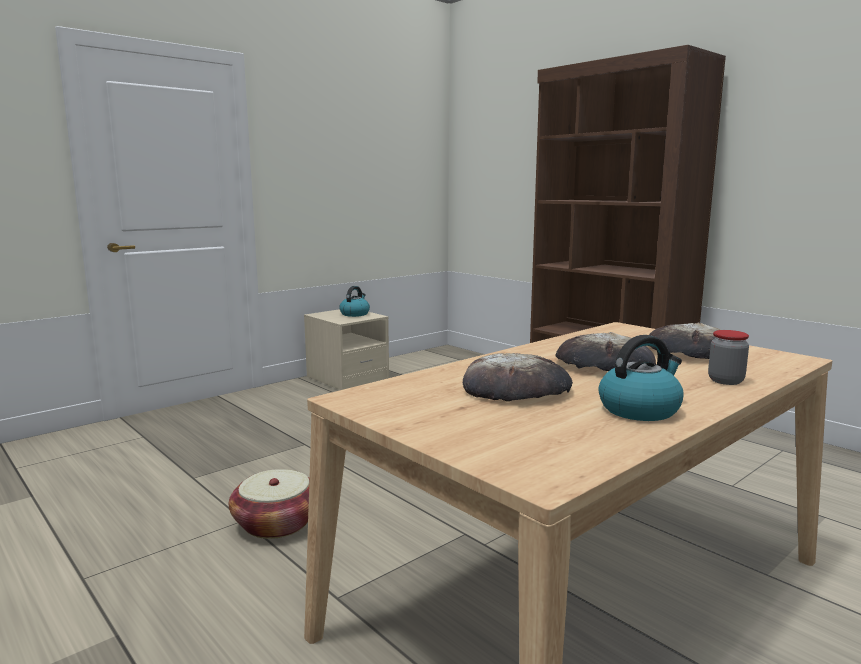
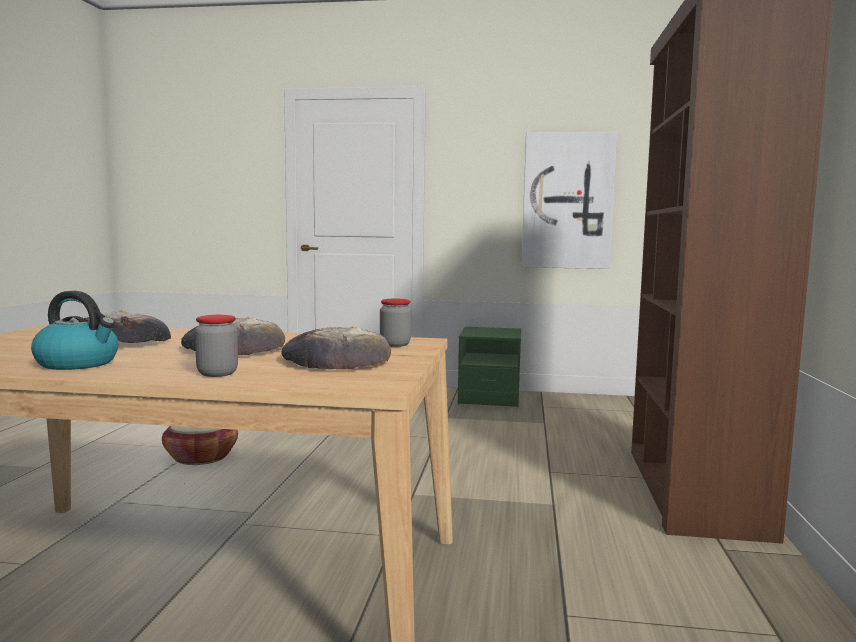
camera: 50 degrees right, 5 degrees down
(347, 379) = (489, 398): beige nightstand -> green nightstand
(355, 314) = (501, 332): kettle -> none
(376, 183) = (567, 201): none -> picture
(633, 333) = (395, 344): none -> jar

